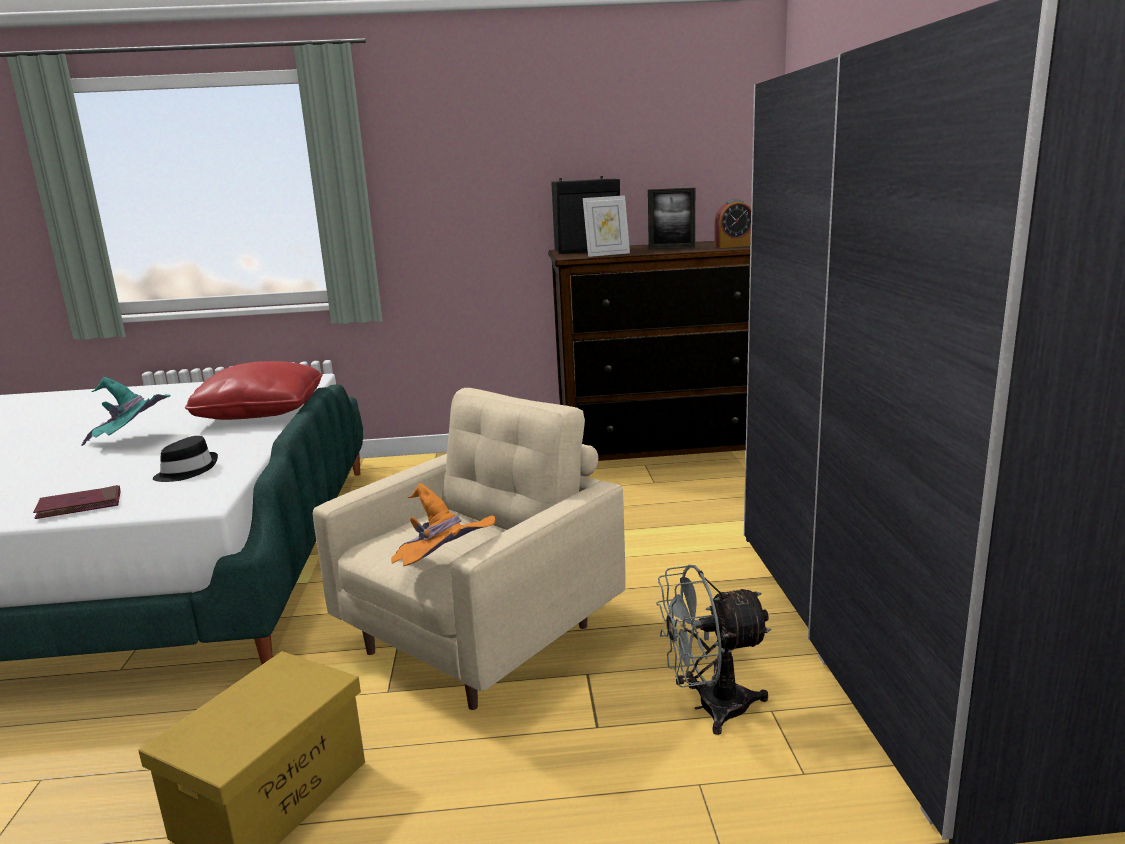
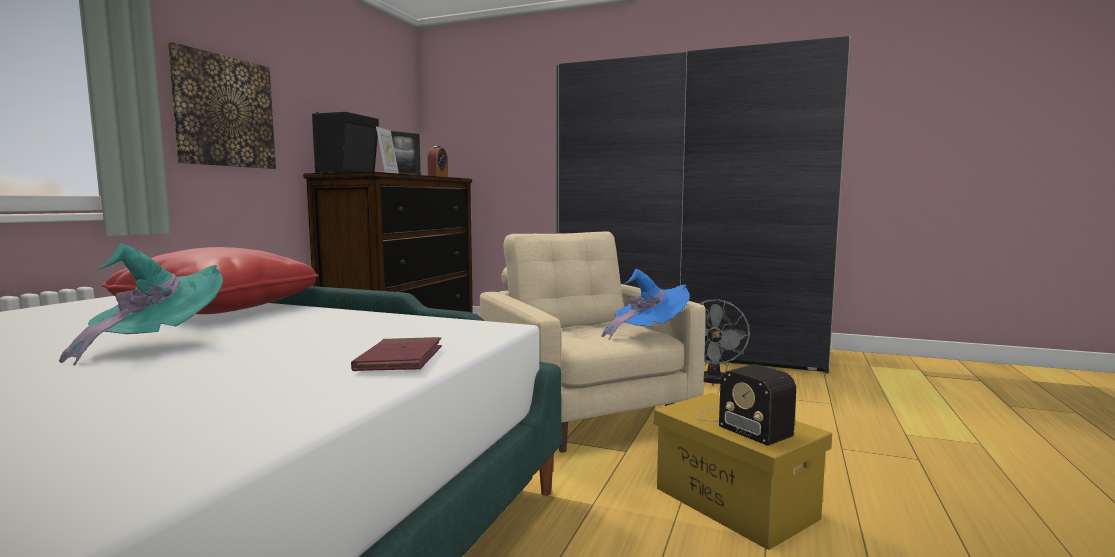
camera: 65 degrees left, 10 degrees down
(187, 471) = (374, 330): black hat -> none
(242, 712) = (740, 423): none -> radio
(444, 571) = (647, 333): orange hat -> blue hat
(452, 198) = (224, 111): none -> picture

